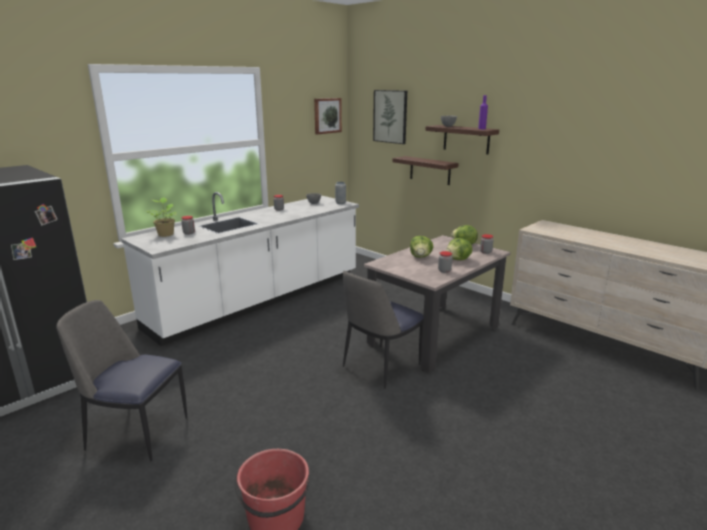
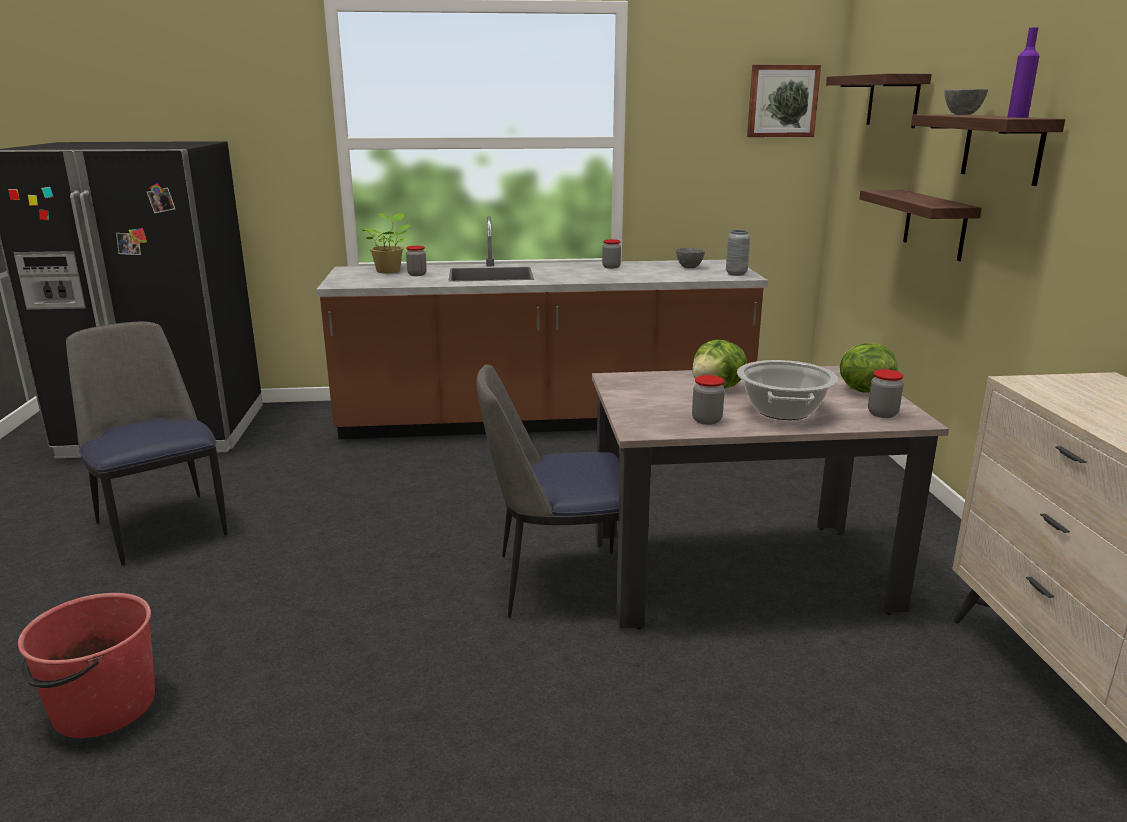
camera: 40 degrees right, 0 degrees up
(260, 300) = (544, 421): white counter -> brown counter
(390, 116) = (893, 101): picture -> shelf
(458, 260) = (783, 411): lettuce -> cooking pot

